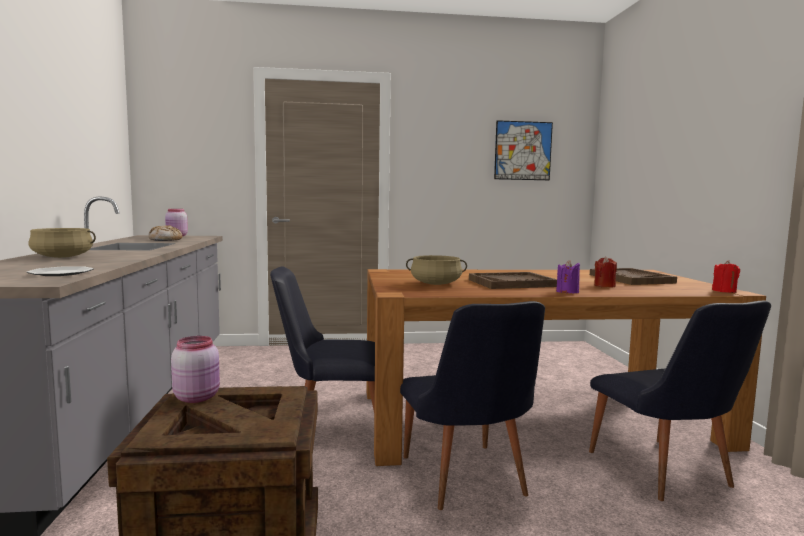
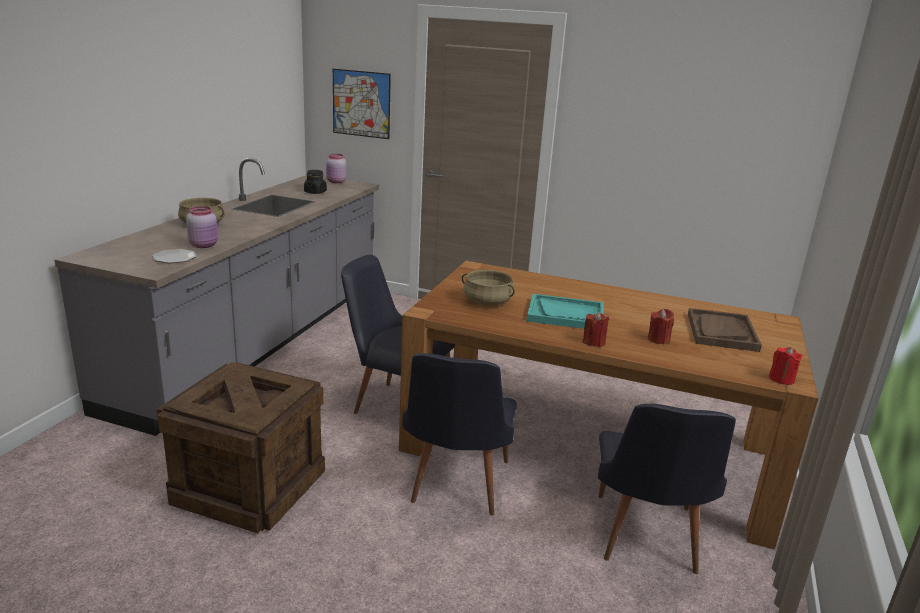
camera: 25 degrees right, 15 degrees up
(165, 240) = (315, 192): bread -> black jar
(198, 397) = (236, 374): pink jar -> pink jar (204, 245)
(511, 283) = (565, 314): brown tray -> turquoise tray
(523, 150) = (727, 119): picture -> picture (361, 104)
(567, 292) = (594, 342): purple candle -> red candle

